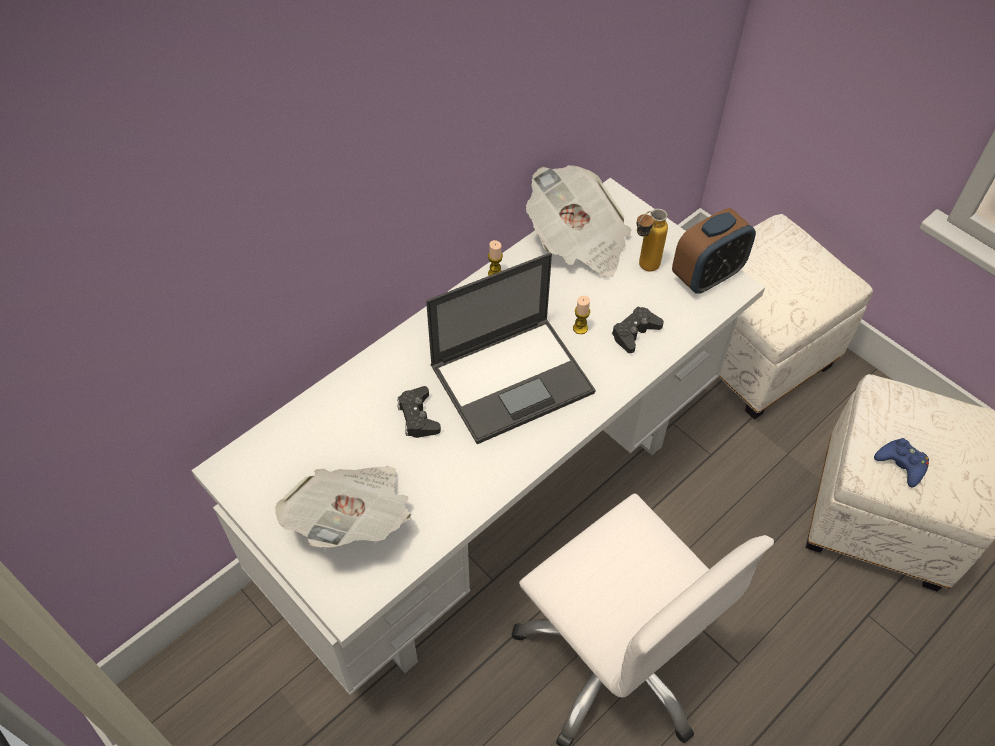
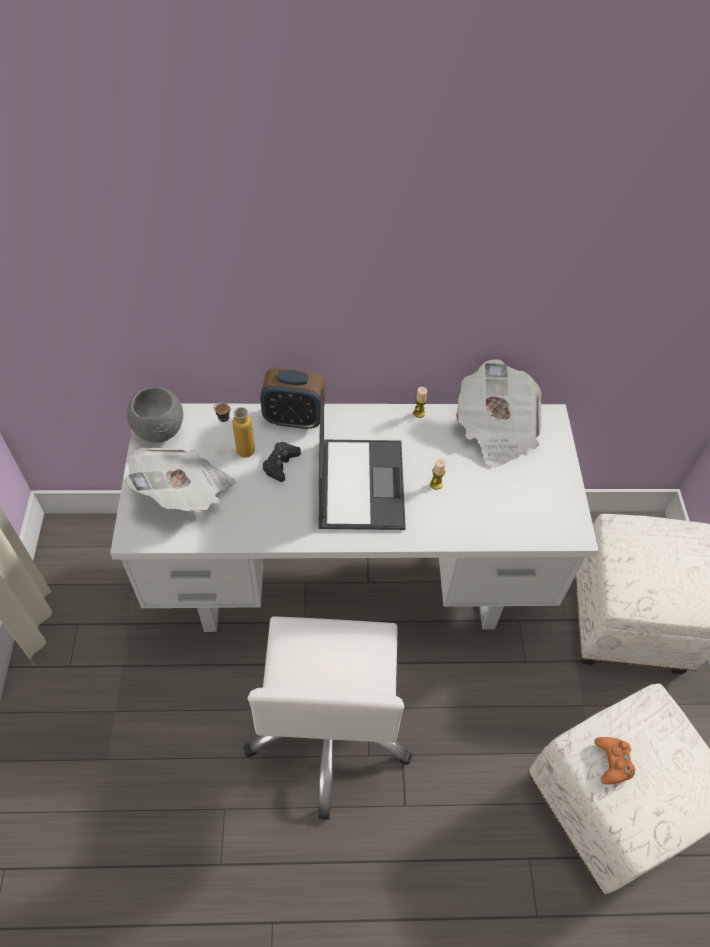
camera: 40 degrees right, 0 degrees up
(251, 477) = (160, 429): none -> grey bowl
(513, 378) = (360, 483): laptop -> laptop turned 105 degrees counterclockwise
(635, 333) = (469, 513): black game controller -> none
(643, 269) = (521, 477): bottle -> bottle (238, 451)
(707, 276) = (562, 513): alarm clock -> alarm clock (294, 419)
(901, 464) = (613, 762): blue game controller -> orange game controller

